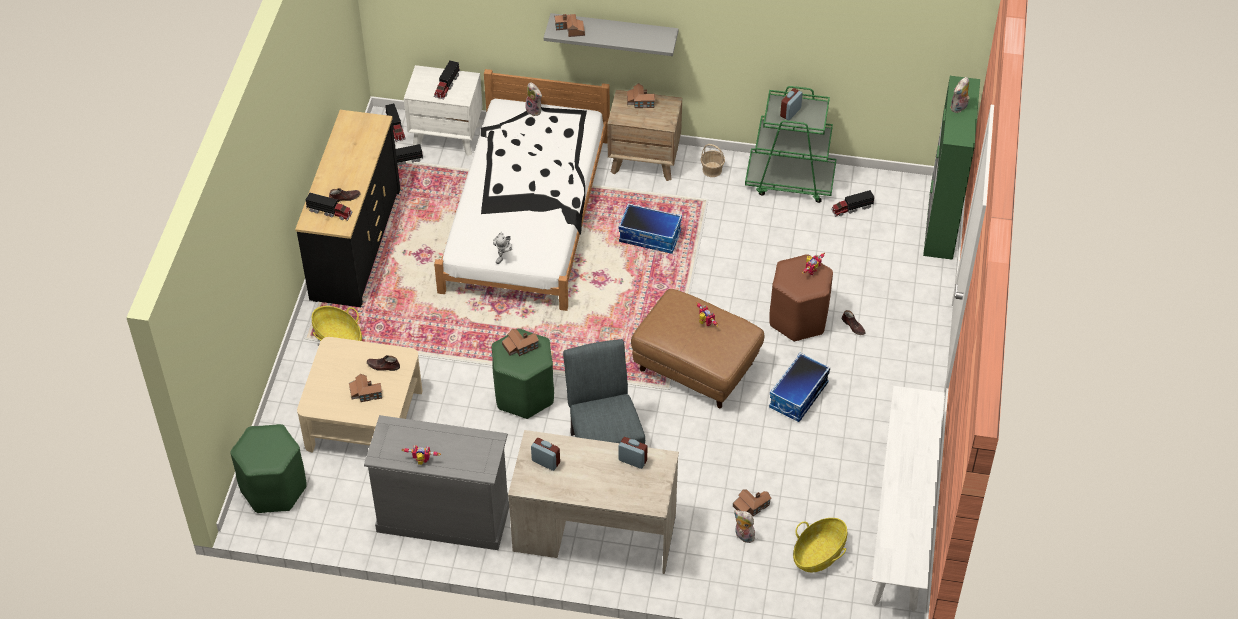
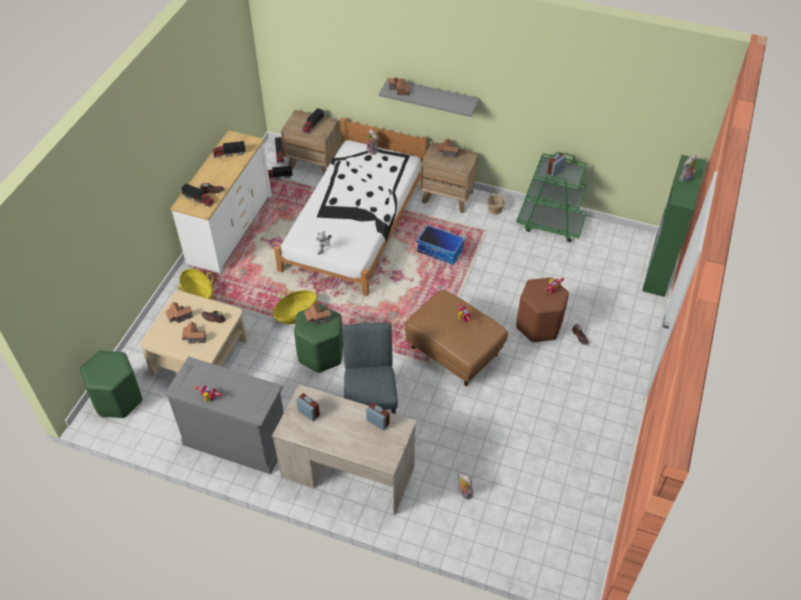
camera: 10 degrees right, 0 degrees up
(355, 244) = (229, 228): black dresser -> white dresser
(447, 135) = (313, 163): white nightstand -> brown nightstand
(751, 506) = (475, 468): toy house -> toy house (179, 315)
(799, 396) = (528, 385): storage box -> none
(818, 554) = (521, 517): basket -> basket (296, 314)
(851, 208) = (592, 249): toy truck -> toy truck (229, 153)
(903, 517) = (595, 497): white bench -> none

